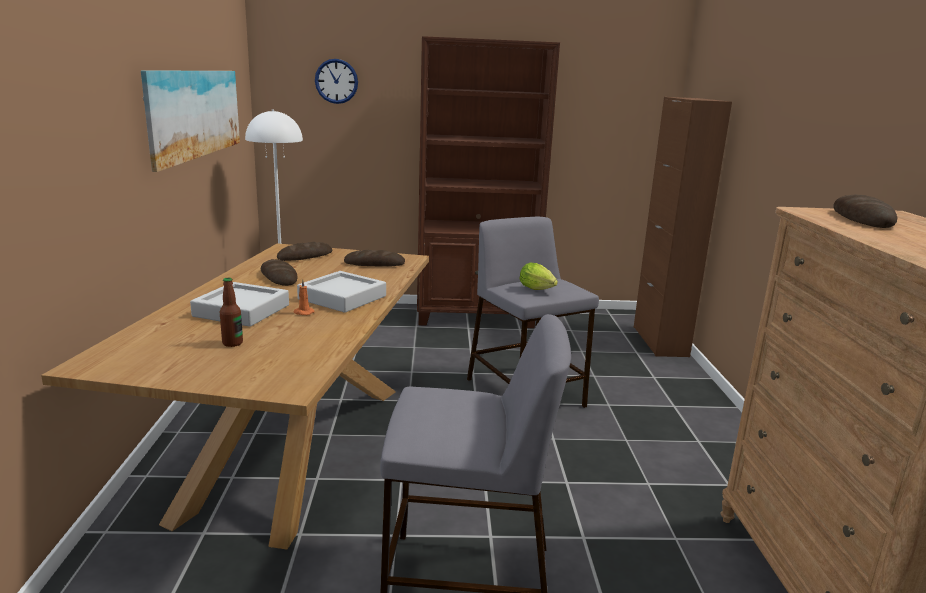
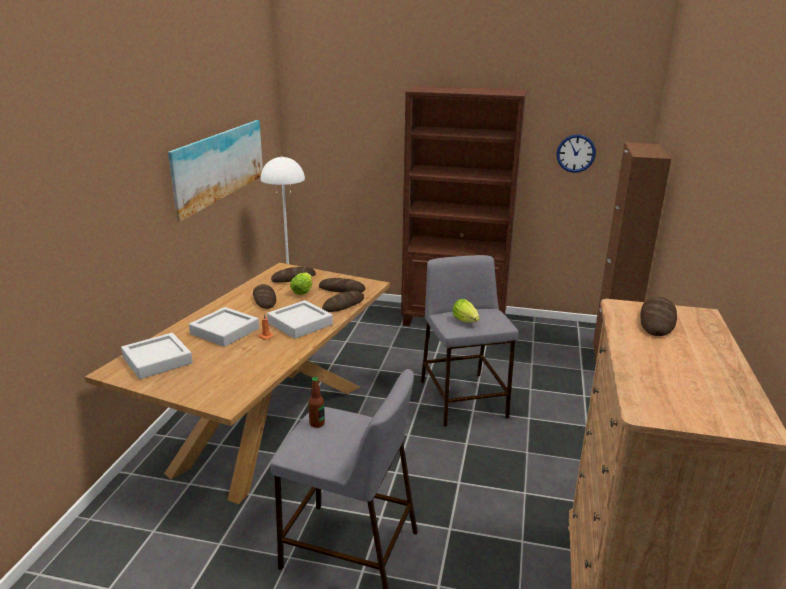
camera: 15 degrees right, 5 degrees up
(155, 347) = (157, 360): none -> grey tray
(232, 343) = (206, 361): bottle -> bottle (317, 423)
(326, 267) = (303, 291): none -> lettuce
(336, 81) = (345, 119): wall clock -> wall clock (575, 153)
(386, 277) = (343, 304): none -> bread

